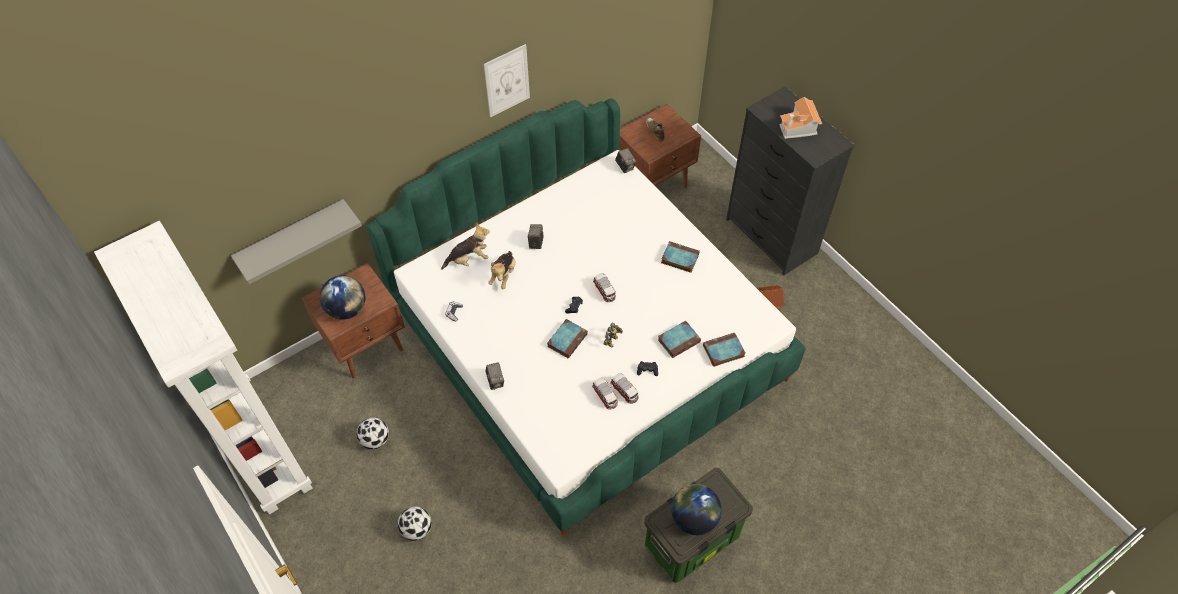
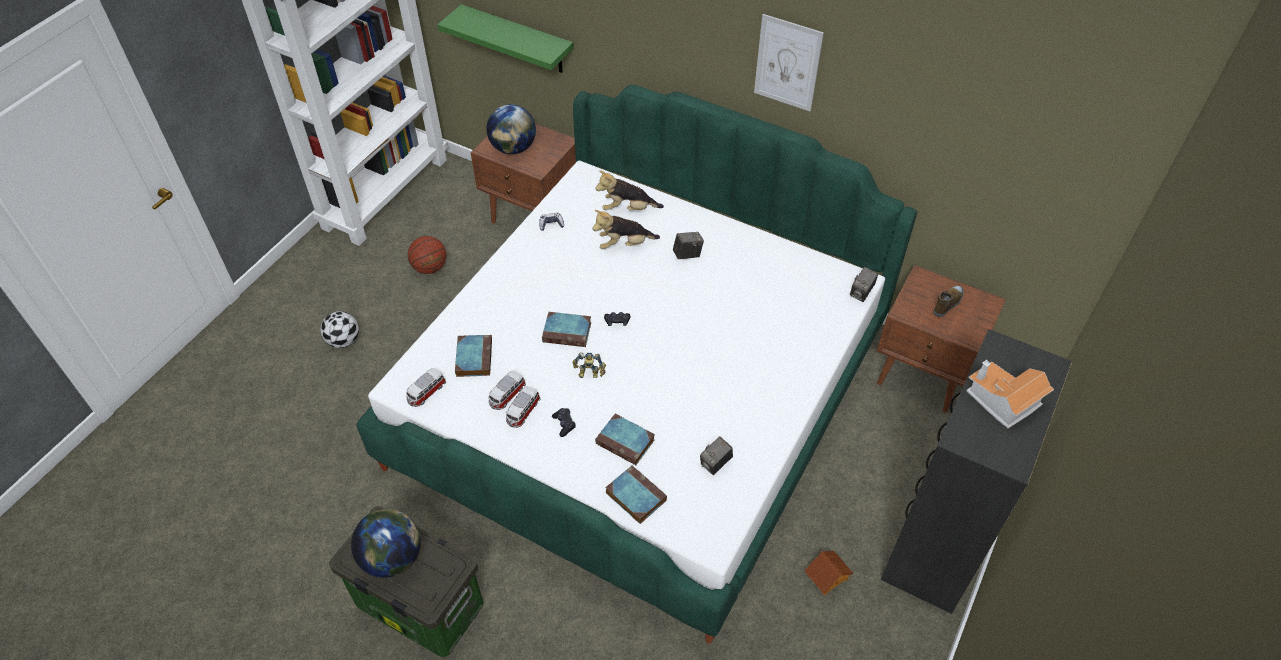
camera: 65 degrees right, 5 degrees down
(292, 237) = (518, 40): grey shelf -> green shelf
(375, 440) = (430, 268): football -> basketball
(469, 259) = (628, 209): plush toy -> plush toy turned 135 degrees clockwise
(495, 381) = (481, 291): camera -> camera (715, 464)
(604, 291) = (656, 341): toy car -> toy car (426, 393)
(679, 258) = (753, 398): book -> book (474, 357)

